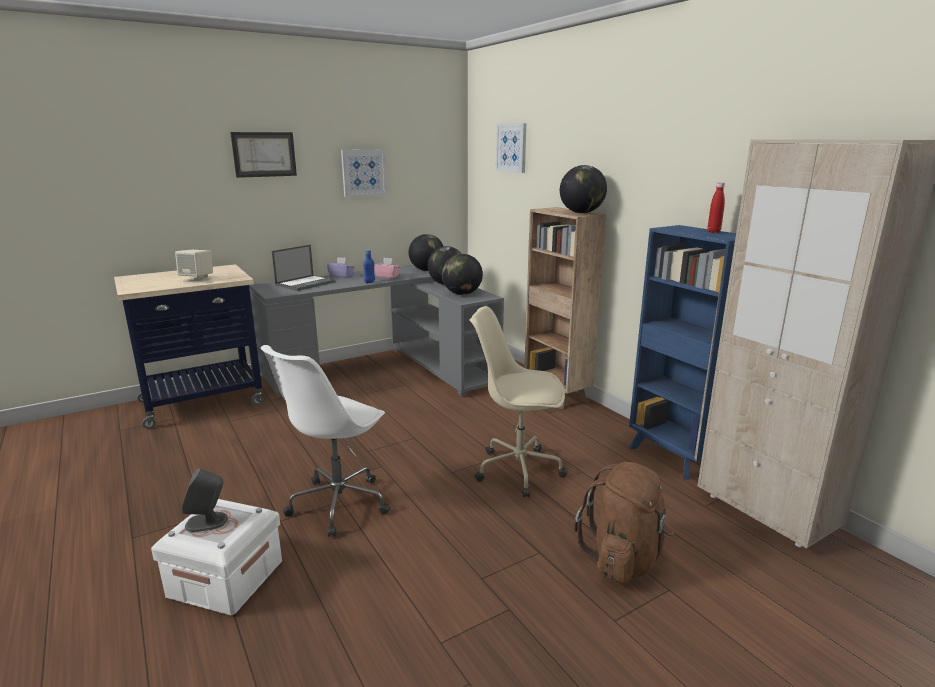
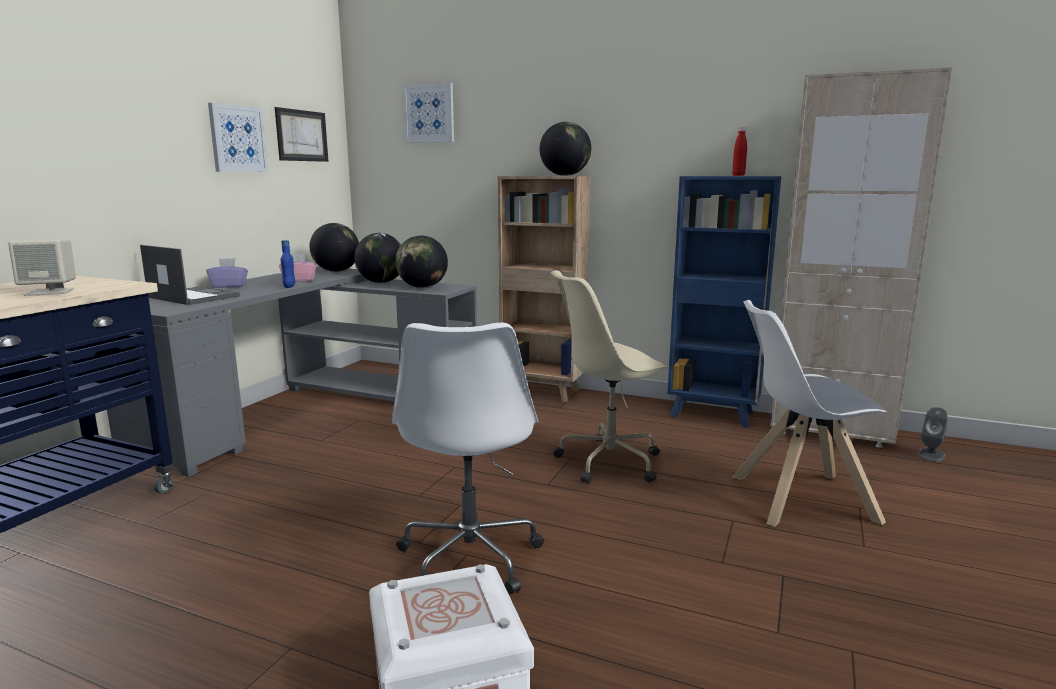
camera: 35 degrees left, 5 degrees down
(207, 522) = (431, 609): grey speaker -> grey speaker (931, 455)
(264, 154) = (102, 96): picture -> picture (301, 135)
(306, 283) = (192, 297): laptop -> laptop turned 60 degrees counterclockwise
(624, 559) = (798, 499): brown backpack -> chair

